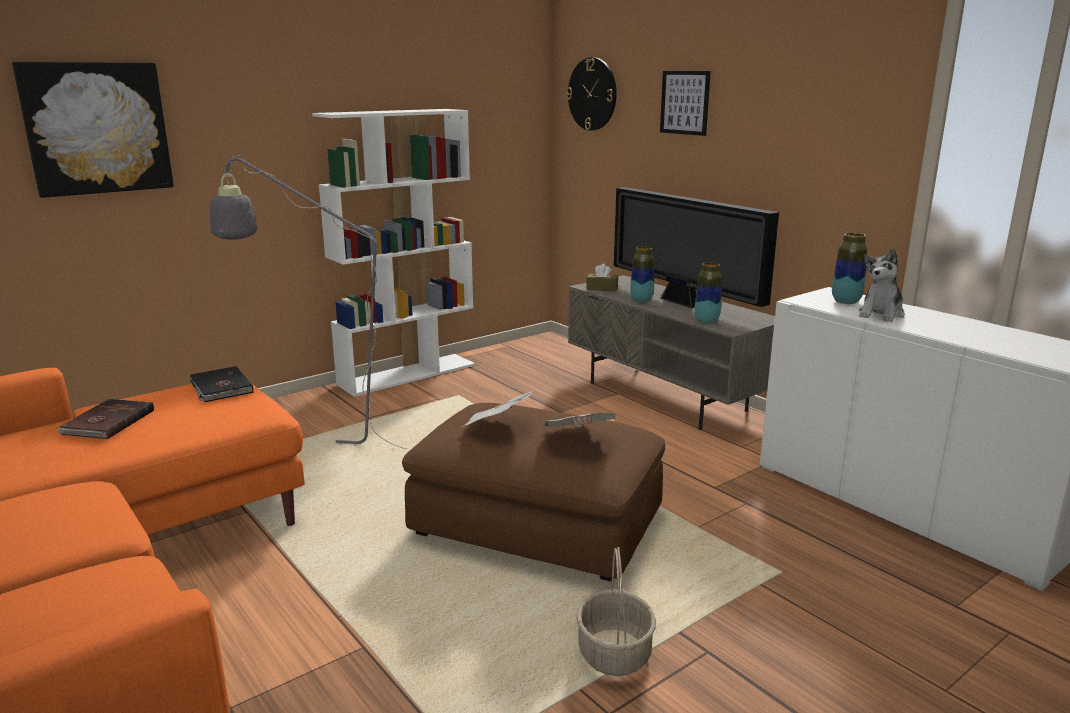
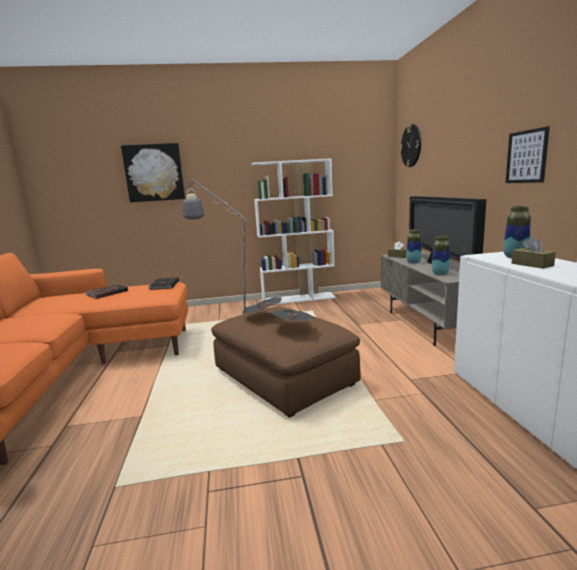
camera: 30 degrees right, 5 degrees down
(615, 654) = (248, 458): basket -> none
(685, 102) = (451, 140): picture -> picture (526, 156)
(881, 314) = (532, 264): plush toy -> brown tissue box

